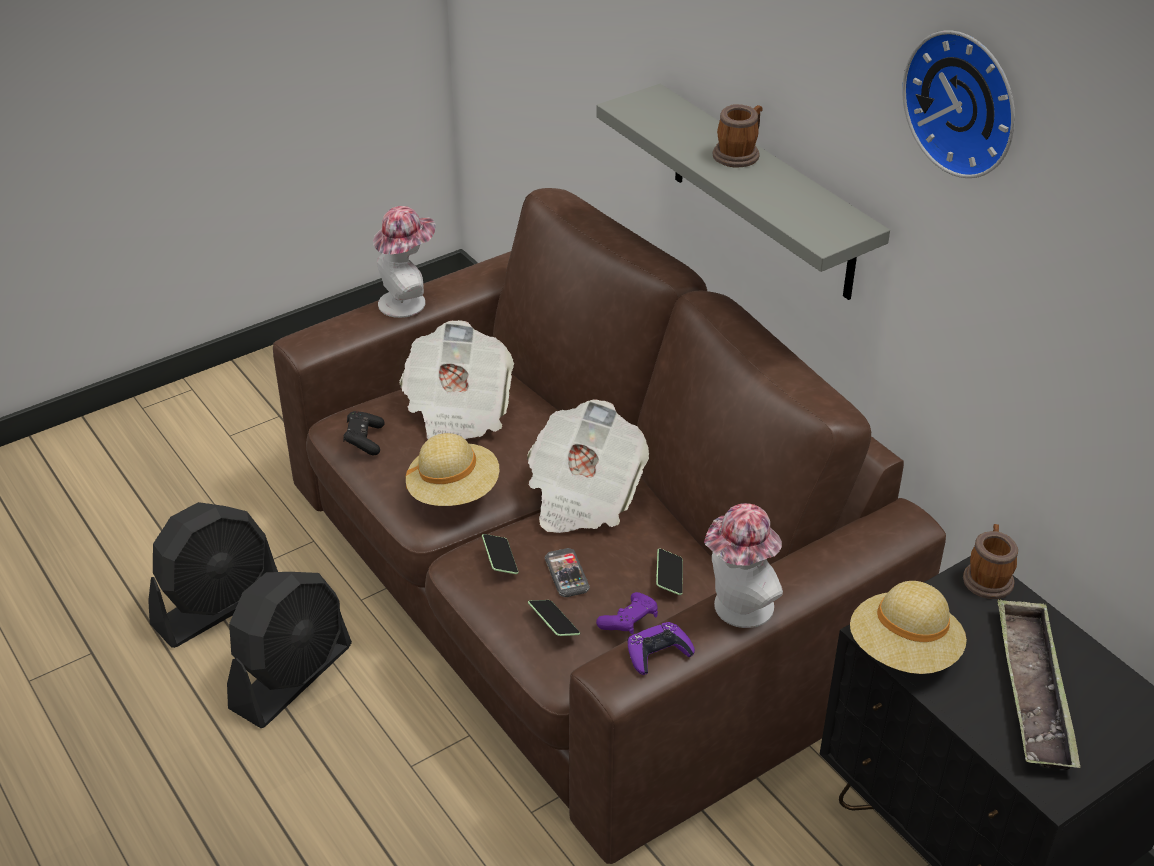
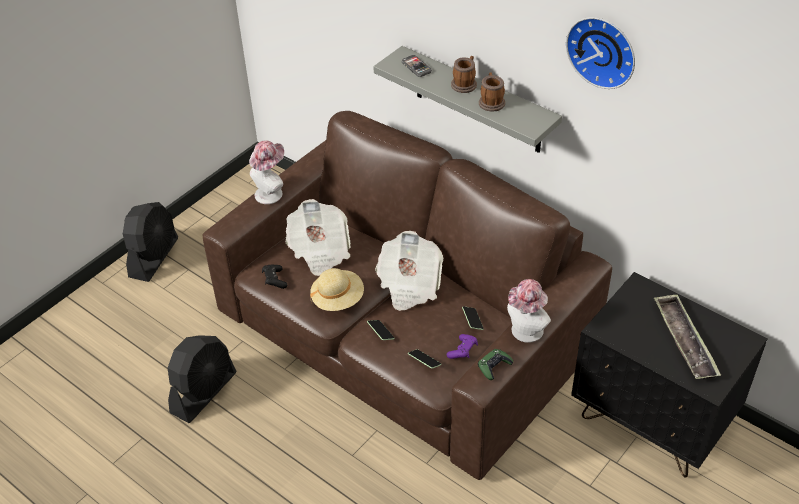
camera: 15 degrees left, 5 degrees up
(292, 677) = (265, 422): black fan -> black fan (154, 257)
(566, 574) = (420, 332): phone -> phone (416, 67)
(658, 653) = (494, 366): purple game controller -> green game controller
(904, 652) = (616, 336): beige hat -> none
(987, 577) = (642, 285): mug -> mug (491, 101)

